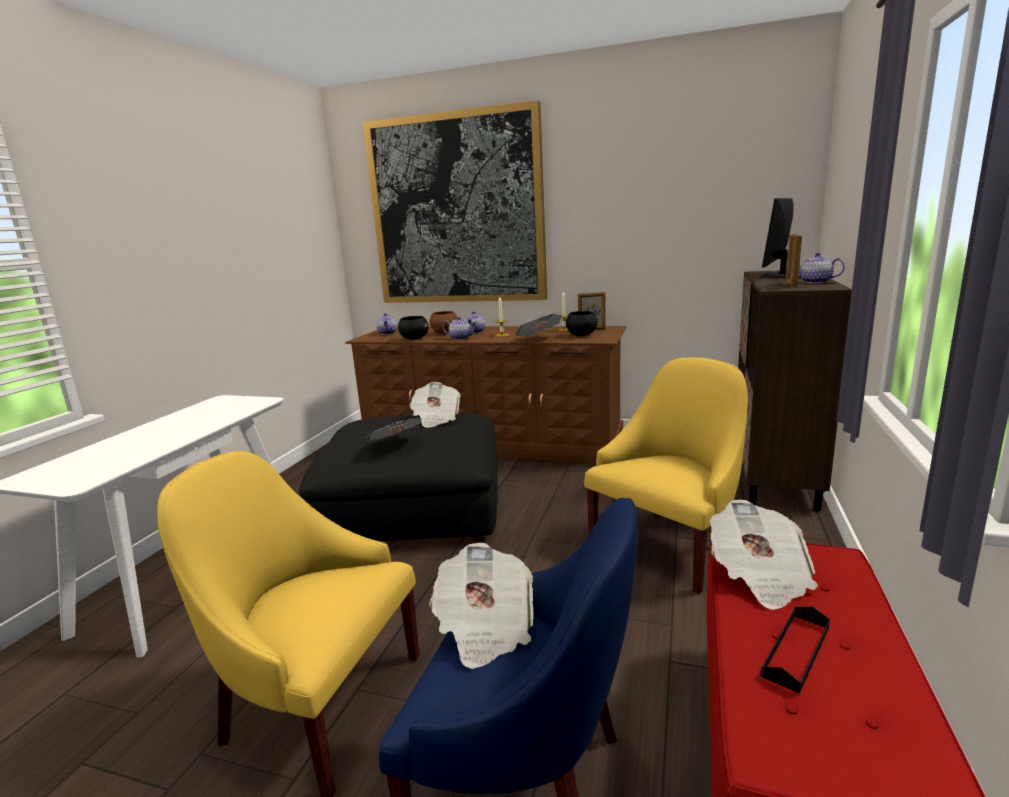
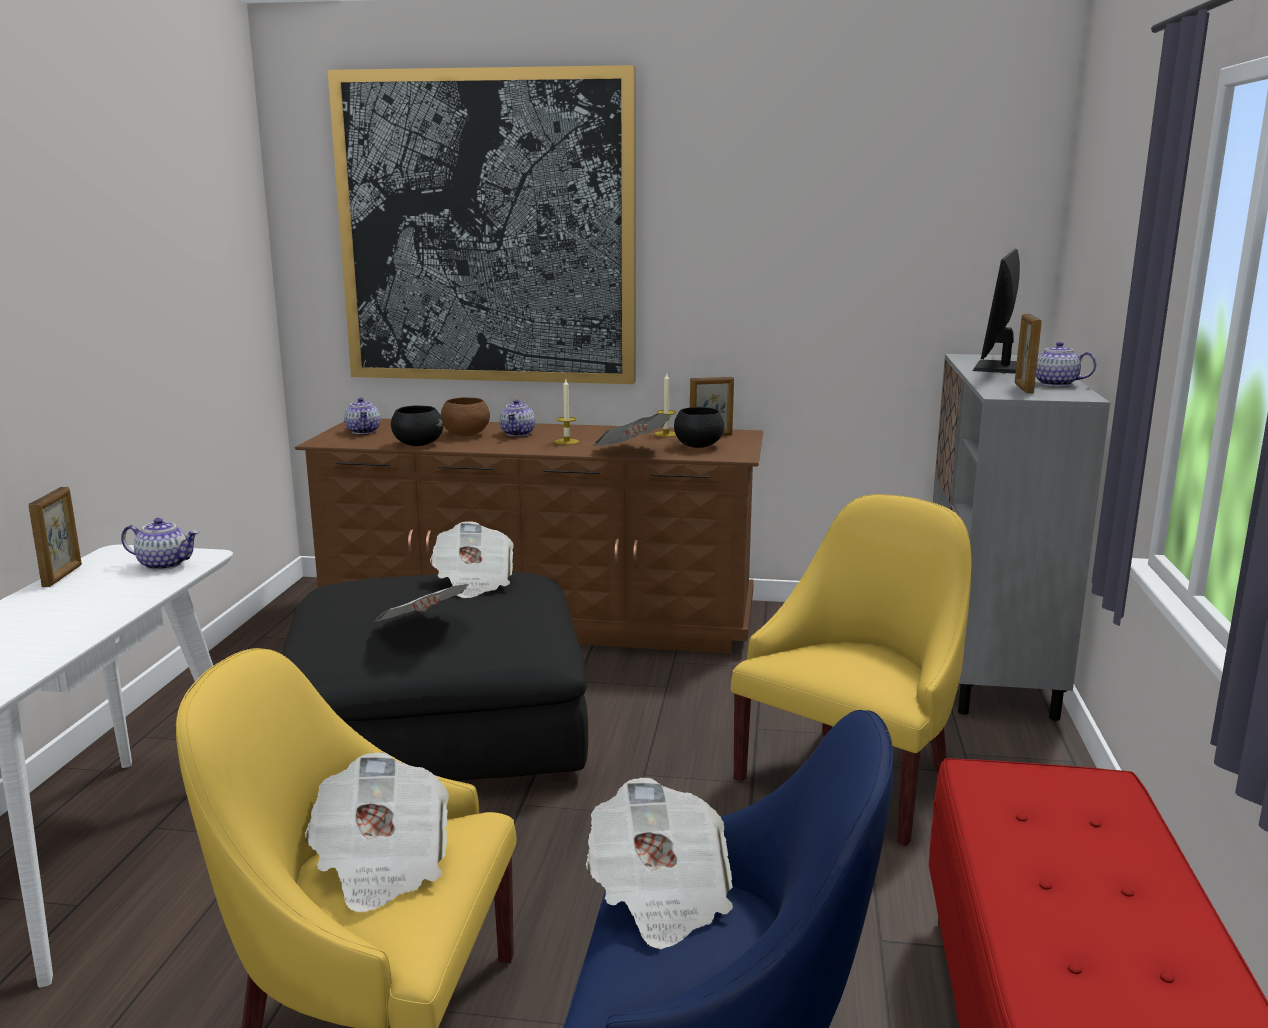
camera: 10 degrees left, 0 degrees up
(183, 412) = (63, 576): none -> picture frame
(461, 338) = (499, 445): teapot -> teapot (165, 564)
(759, 576) = (1013, 811): newspaper -> newspaper (381, 864)
(773, 472) = (987, 662): brown cabinet -> grey cabinet
(796, 651) = (1072, 901): black tray -> none

